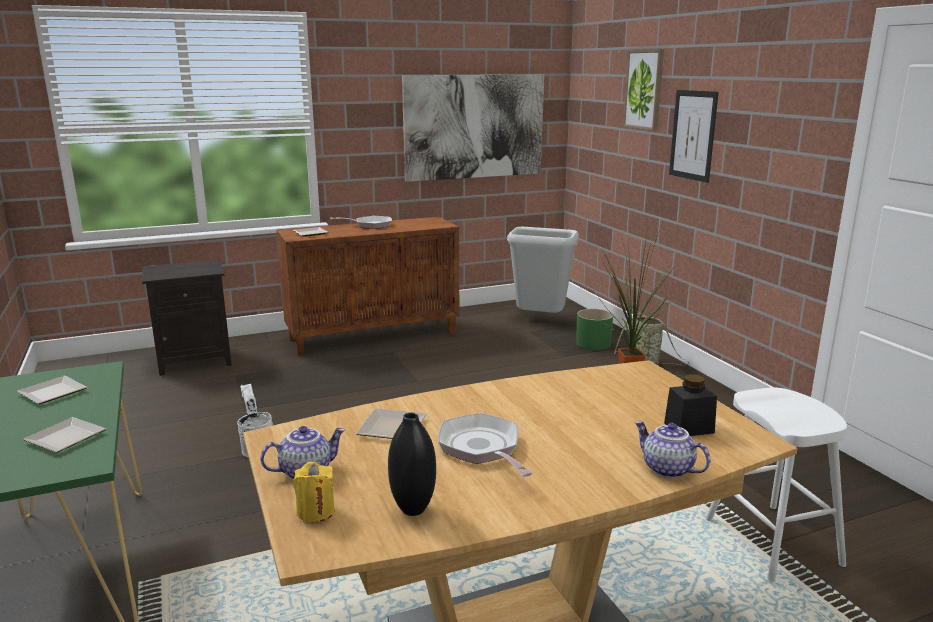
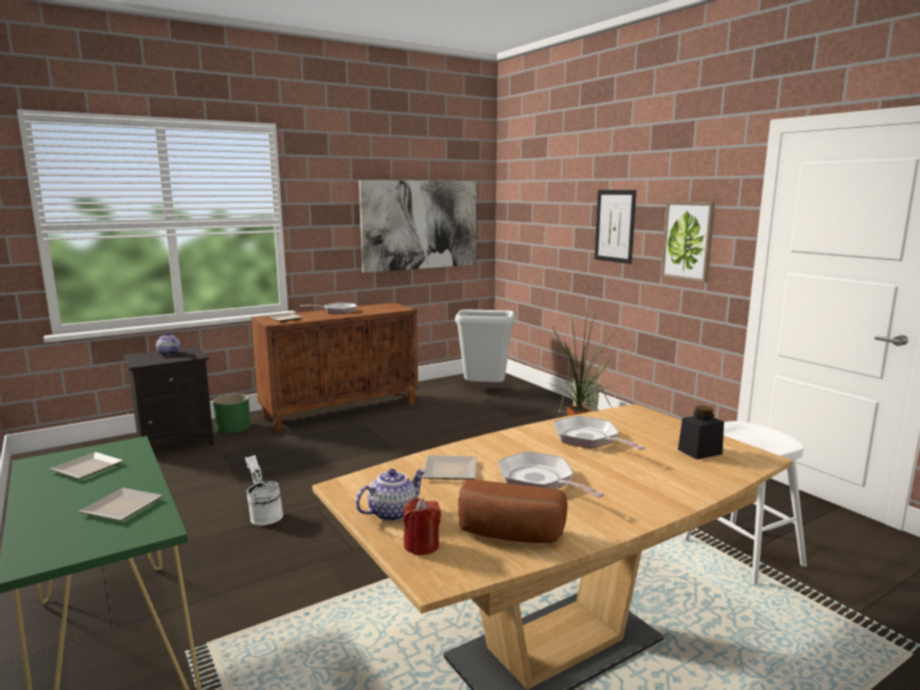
camera: 10 degrees left, 5 degrees down
(315, 512) = (421, 546): yellow candle -> red candle
(413, 509) = (509, 535): black vase -> bread
(567, 402) = (589, 439): none -> frying pan
(593, 344) = (537, 406): green planter -> green planter (233, 427)
(644, 89) = (567, 191): picture -> picture (688, 241)
(666, 469) = (702, 484): teapot -> teapot (168, 354)

